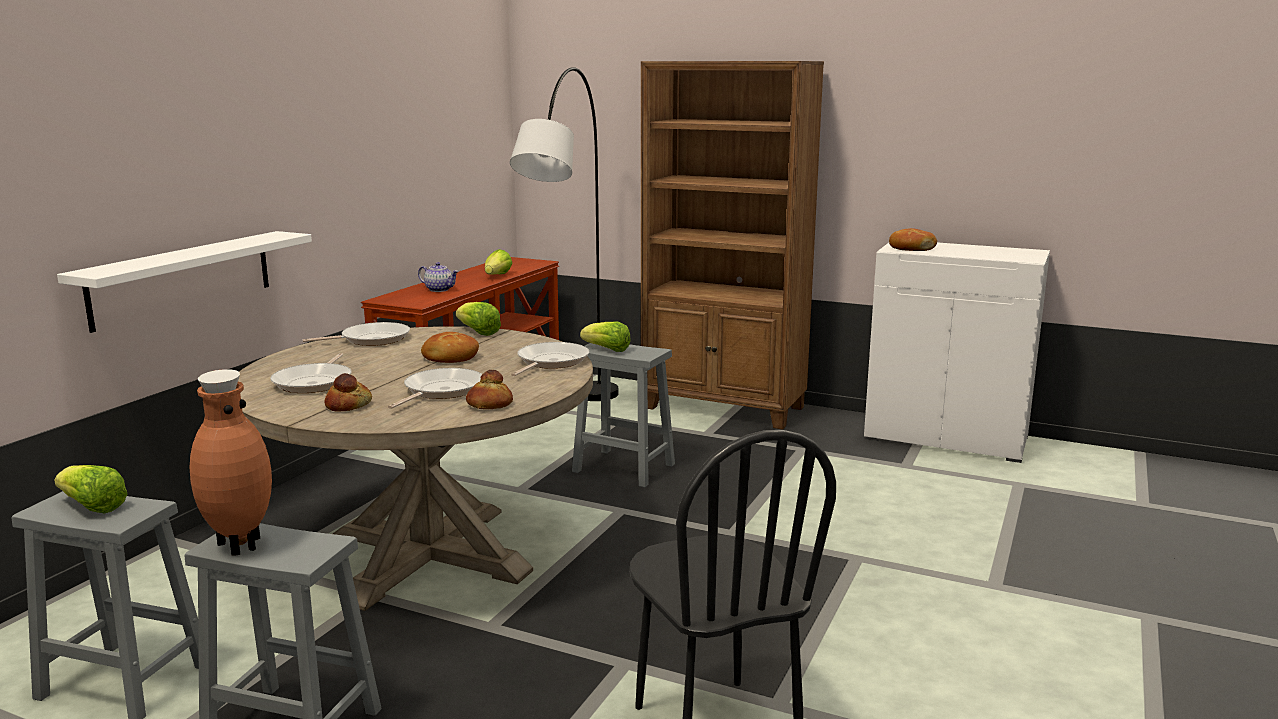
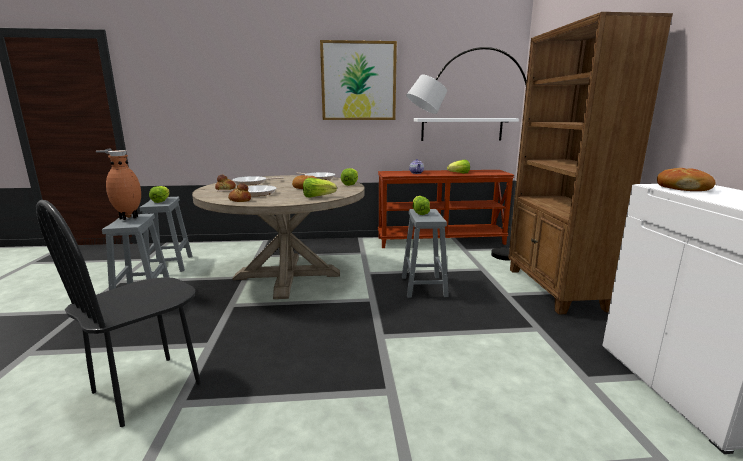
camera: 60 degrees right, 0 degrees up
(183, 278) = (281, 142): white shelf -> white shelf (462, 129)
(310, 117) = (358, 81): none -> picture
(550, 362) = (317, 197): frying pan -> lettuce

